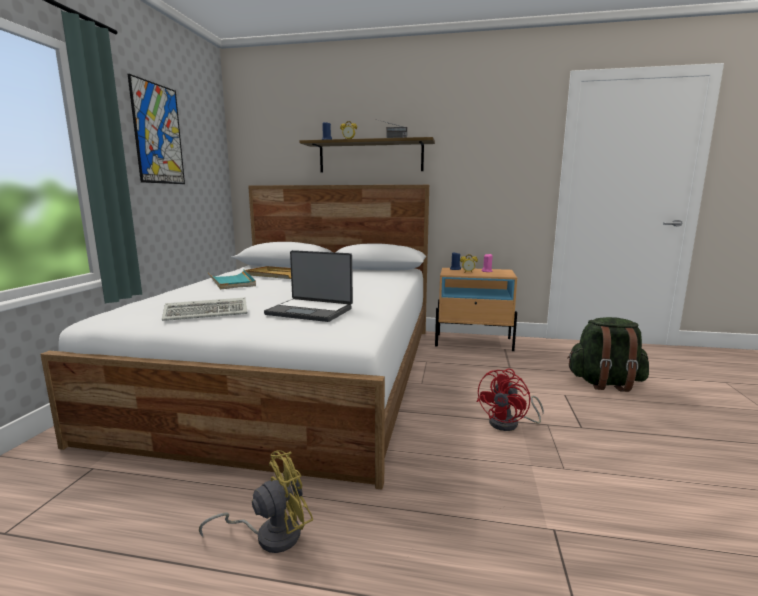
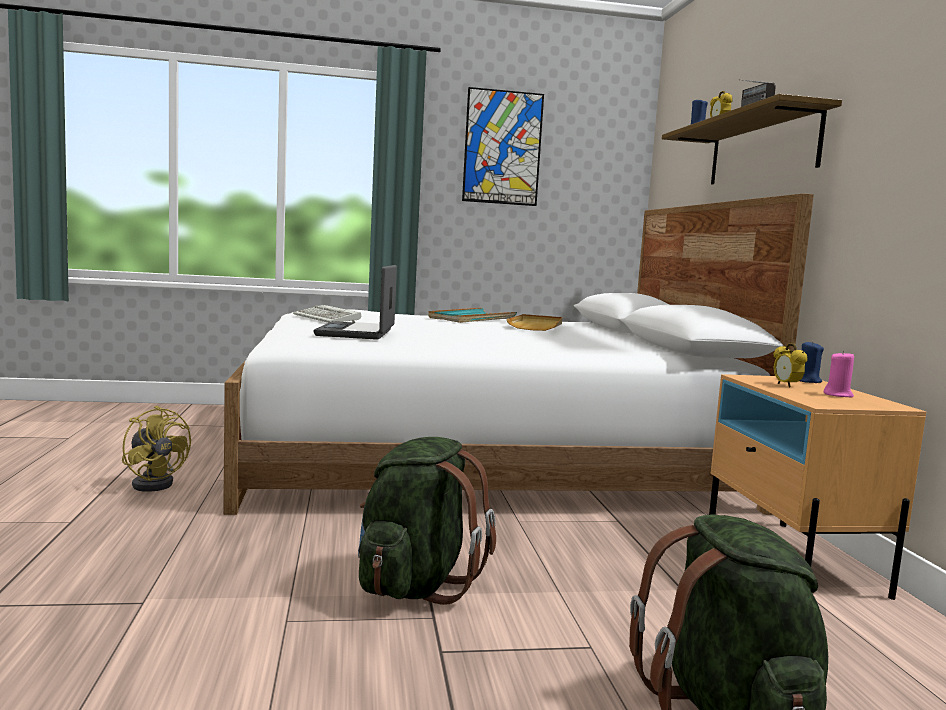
camera: 70 degrees right, 5 degrees down
(510, 424) = (415, 585): red fan -> green backpack

